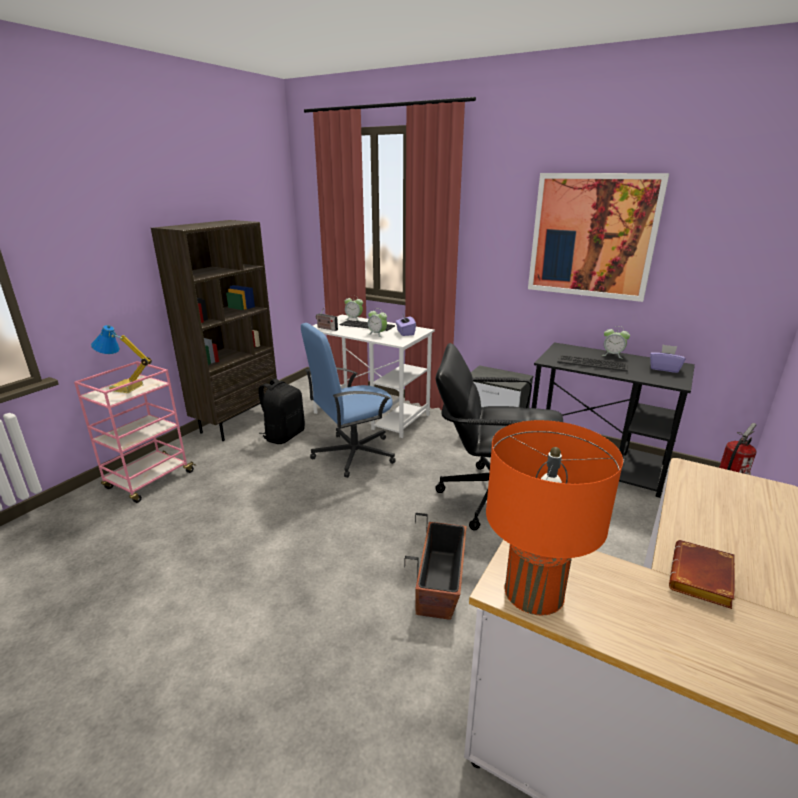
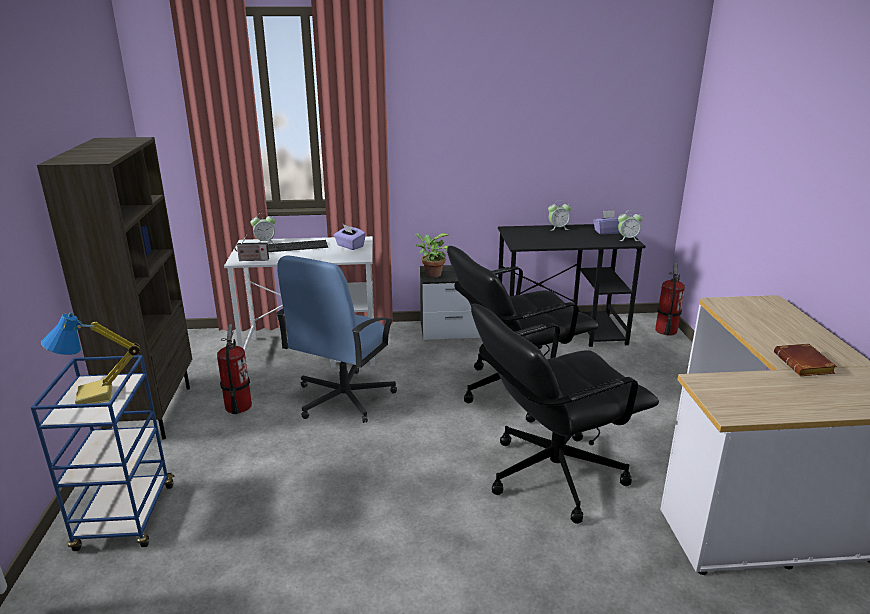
camera: 35 degrees left, 0 degrees up
(149, 481) = (126, 518): pink cart -> blue cart
(284, 435) = (238, 407): black backpack -> fire extinguisher
(377, 334) = (322, 254): alarm clock -> alarm clock (627, 239)
(440, 583) = (552, 474): planter -> black office chair
(479, 374) = (431, 274): none -> potted plant
(534, 592) = (746, 407): orange table lamp -> none
(592, 236) = (522, 119): picture -> none
(592, 363) = (554, 239): keyboard -> none

